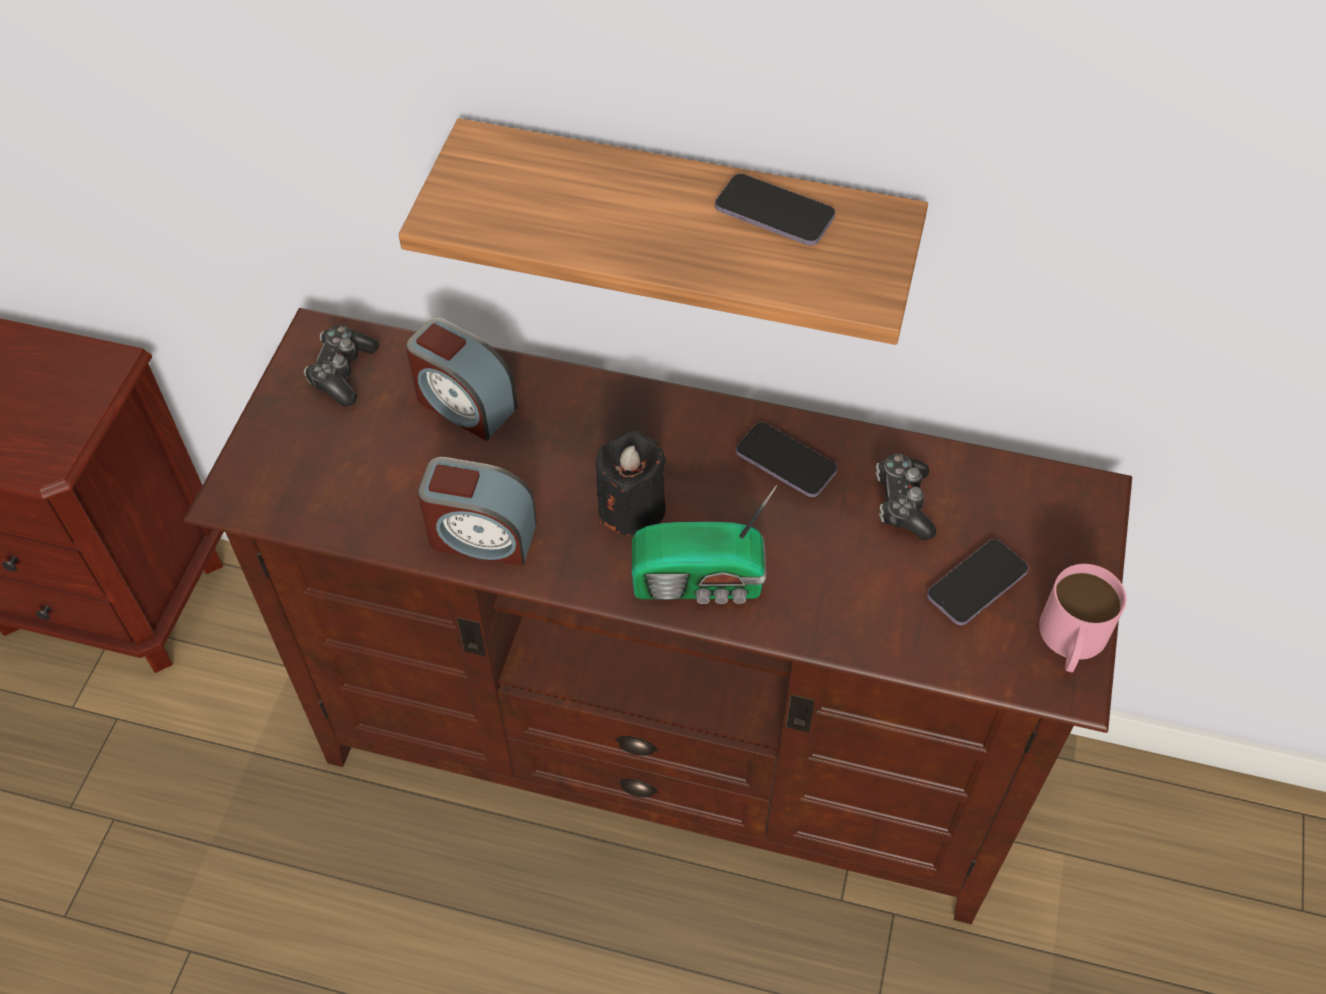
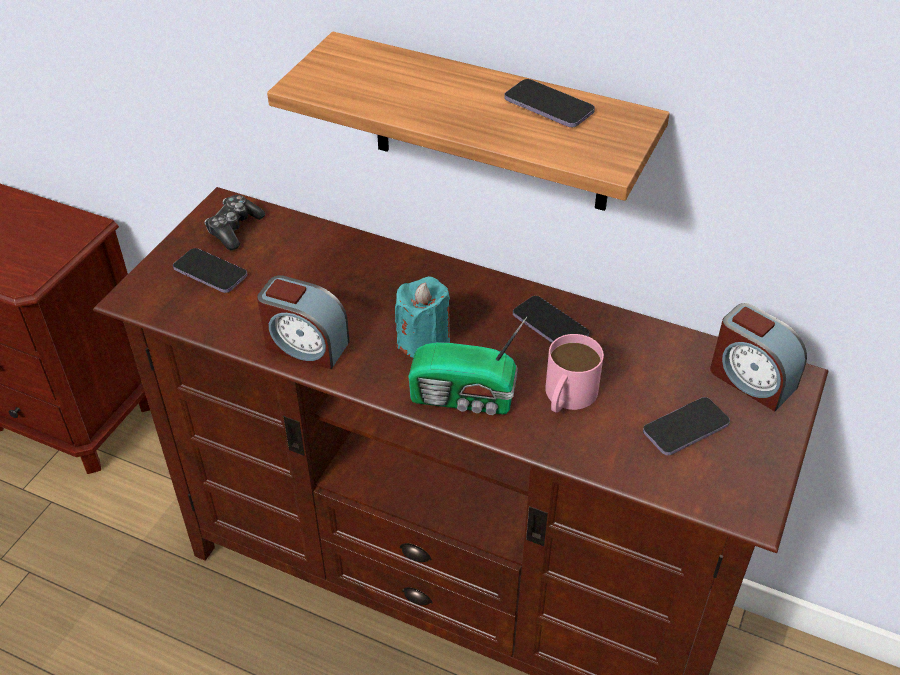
camera: 10 degrees right, 10 degrees down
(328, 444) = (210, 273): none -> phone
(464, 404) = (316, 259): alarm clock -> alarm clock (751, 379)
(632, 508) = (424, 341): black candle -> turquoise candle
(903, 503) = (637, 364): game controller -> none
(1071, 641) = (756, 480): pink mug -> pink mug (567, 397)

